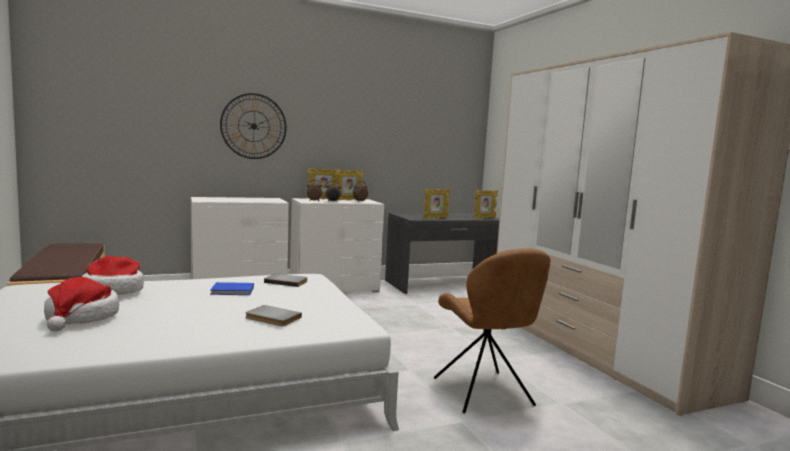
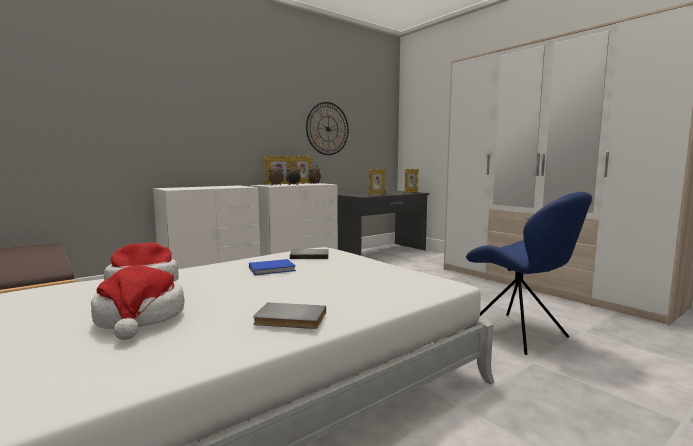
camera: 15 degrees left, 0 degrees up
(253, 126) = (210, 115): wall clock -> wall clock (327, 128)
(272, 318) = (355, 288): grey book -> grey book (290, 319)
(484, 393) = (518, 334): brown chair -> blue chair

